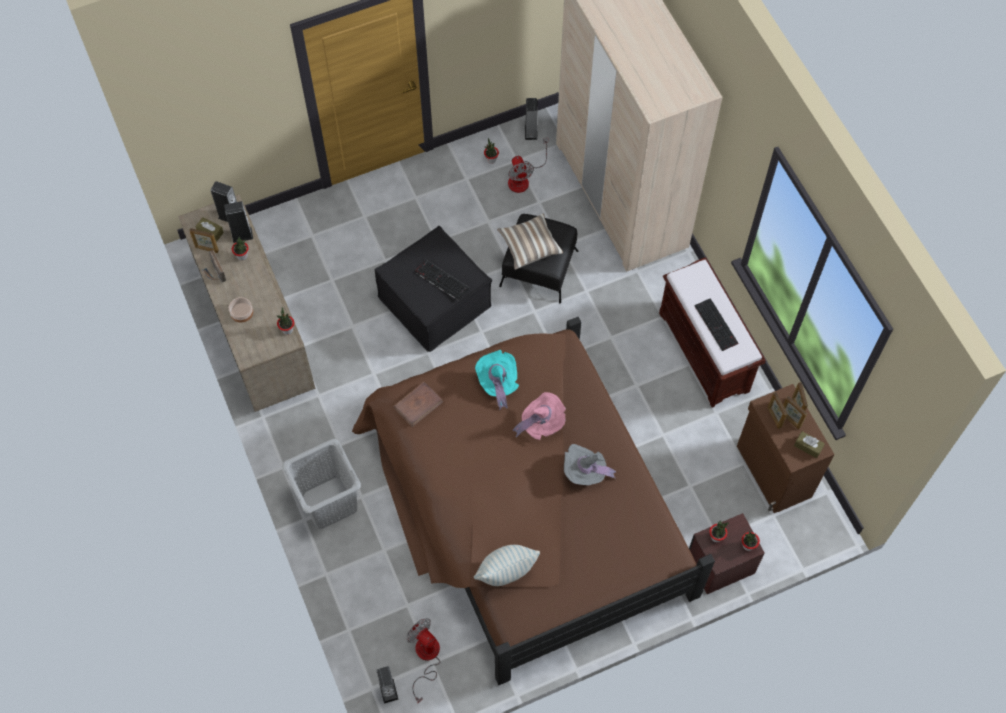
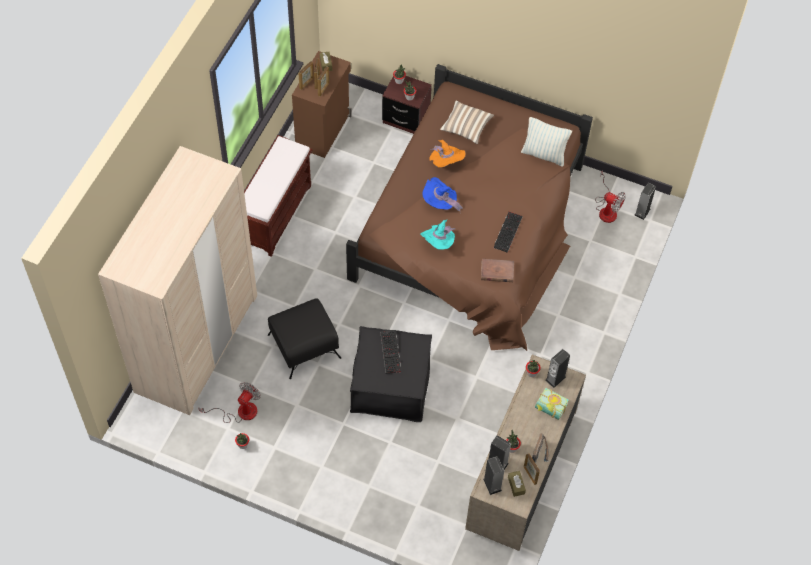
camera: 135 degrees left, 5 degrees down
(242, 312) = (549, 410): bowl -> book
(329, 503) = (579, 328): grey laundry basket -> none
(426, 658) = (606, 209): fan -> fan turned 60 degrees counterclockwise
(529, 246) = (311, 328): pillow -> pillow (466, 127)
(531, 132) = (194, 439): speaker -> speaker (555, 378)
(541, 423) = (440, 202): pink hat -> blue hat
(585, 472) = (445, 162): grey hat -> orange hat
(717, 325) = (279, 170): keyboard -> keyboard (507, 231)

